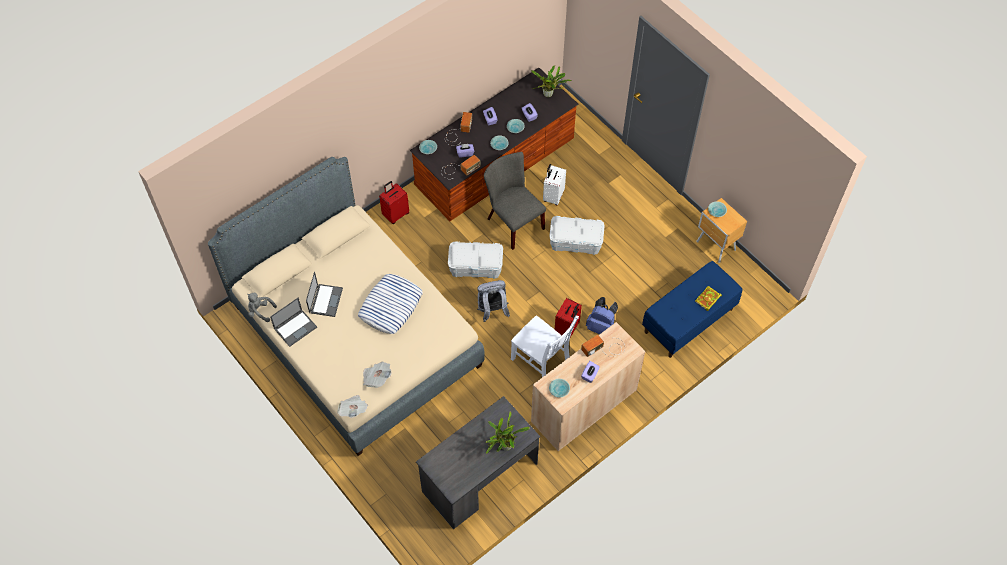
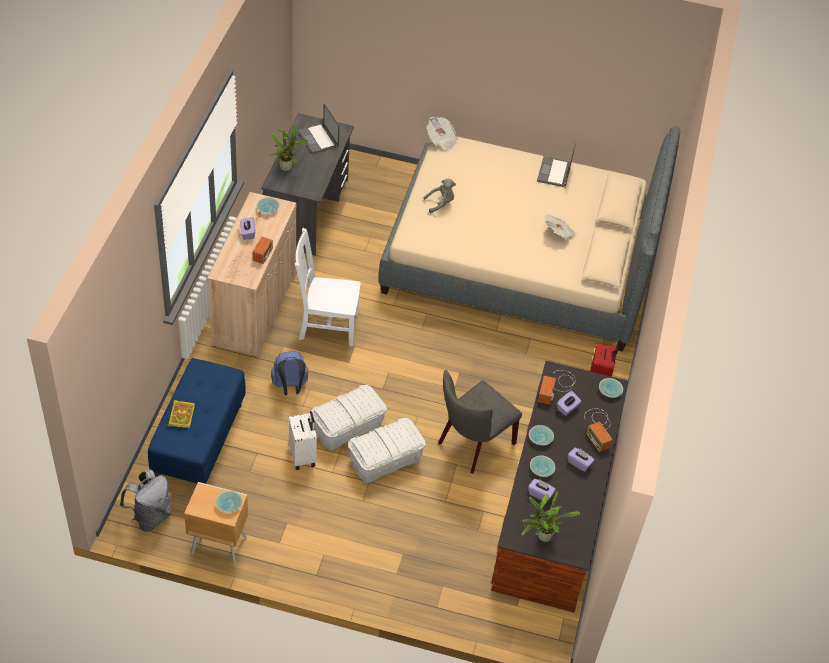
camera: 140 degrees right, 10 degrees down
(260, 311) = (597, 170): grey plush toy -> grey plush toy (440, 203)
(326, 300) = (553, 204): laptop -> laptop (318, 139)
(376, 378) = (445, 168): newspaper -> newspaper (559, 234)
(390, 306) = (491, 227): pillow -> none
(476, 266) = (468, 378): white storage box -> white storage box (347, 428)
(492, 311) = (413, 345): grey backpack -> grey backpack (150, 516)
(512, 222) = (472, 445): grey chair -> grey chair turned 120 degrees clockwise
(553, 196) = (453, 499): white suitcase -> white suitcase (303, 456)
(567, 329) = (324, 366): red suitcase -> none

